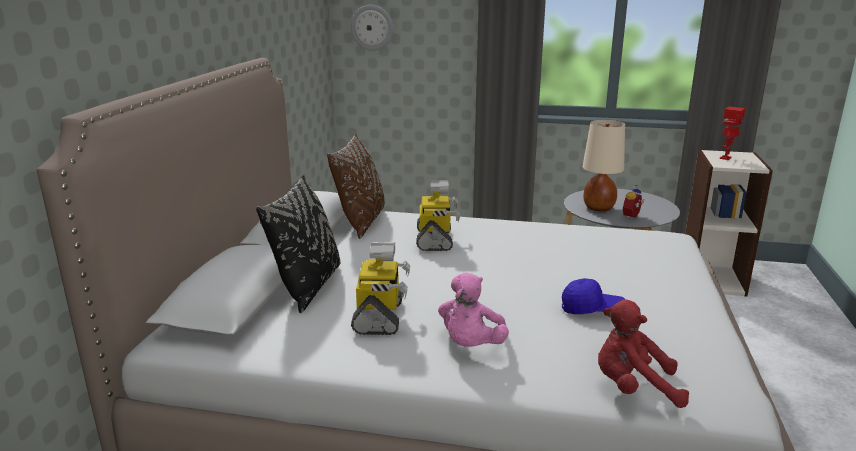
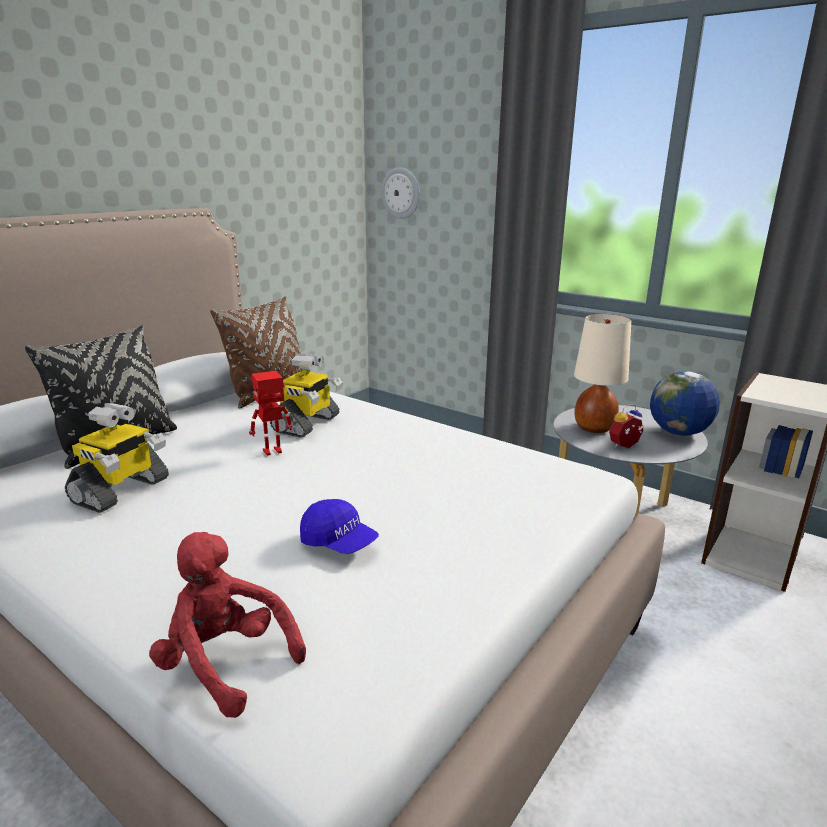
camera: 25 degrees right, 0 degrees up
(471, 345) = (147, 547): pink plush toy -> none
(652, 201) = (678, 433): none -> globe
(726, 158) = (780, 388): toy robot -> toy robot (273, 452)

